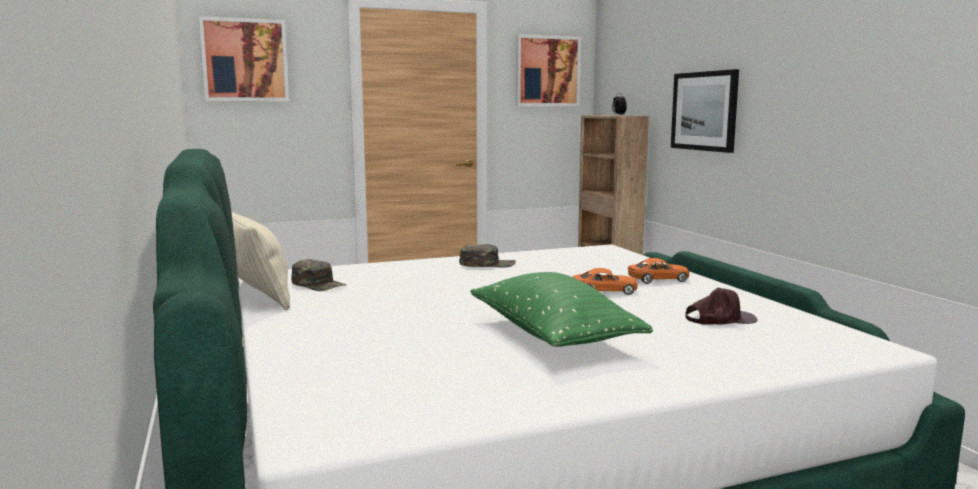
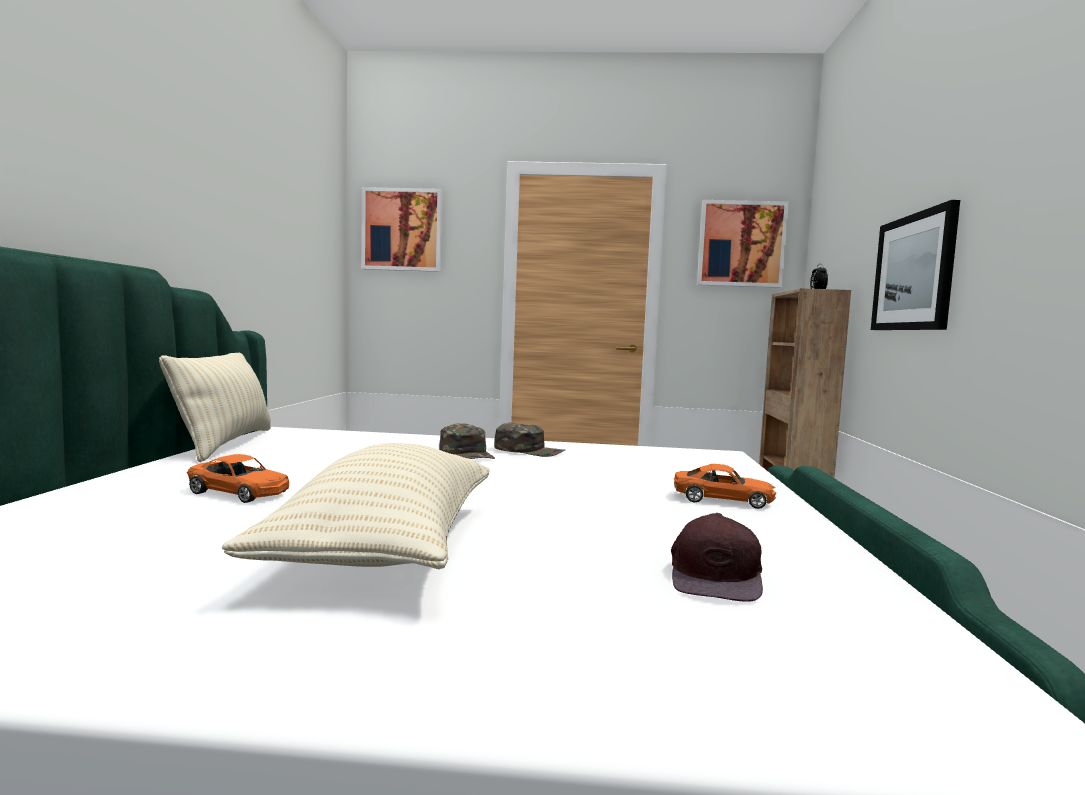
camera: 25 degrees right, 5 degrees down
(318, 284) = (303, 444): green cap -> green cap (467, 454)
(552, 335) = (387, 547): green pillow -> beige pillow
(604, 291) = (606, 501): orange toy car -> orange toy car (238, 493)
(719, 318) = (716, 576): brown cap -> brown cap turned 90 degrees clockwise

